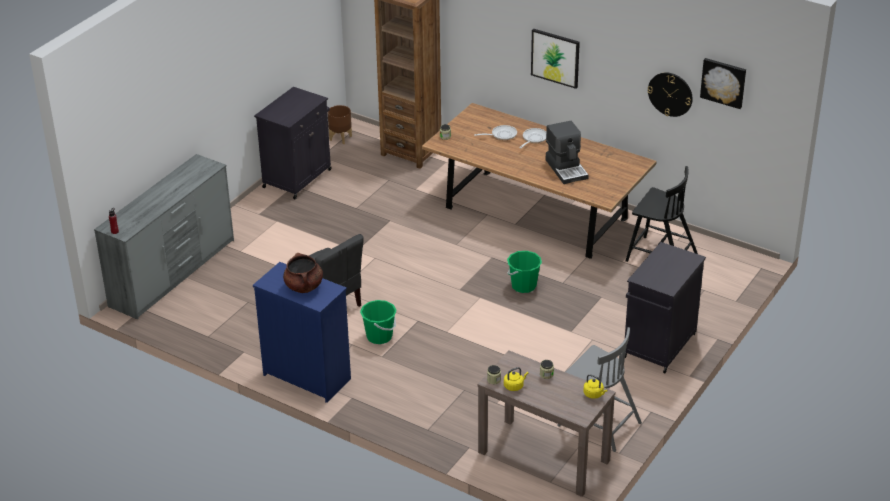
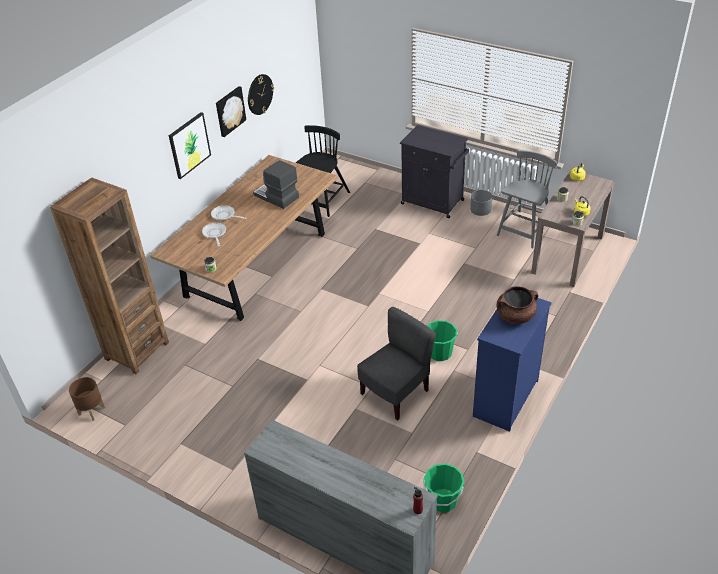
camera: 90 degrees left, 5 degrees up
(298, 178) = (165, 441): black cabinet -> none
(523, 286) = (362, 269): green bucket -> green bucket (443, 501)
(567, 169) = (276, 197): coffee machine -> coffee machine turned 120 degrees counterclockwise
(638, 387) = (480, 212): none -> grey planter
(723, 82) = (283, 52): picture -> picture (229, 111)

